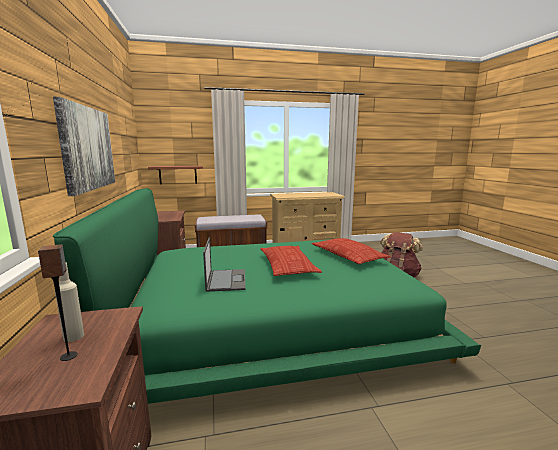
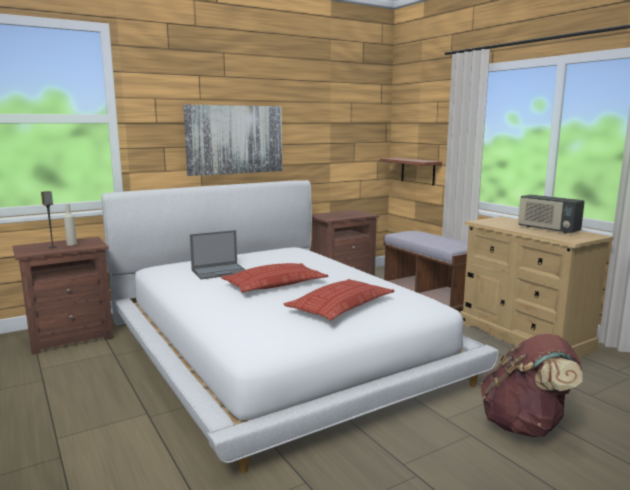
camera: 70 degrees right, 0 degrees up
(271, 321) = (277, 348): green bed -> white bed
(311, 194) = (547, 229): none -> radio

